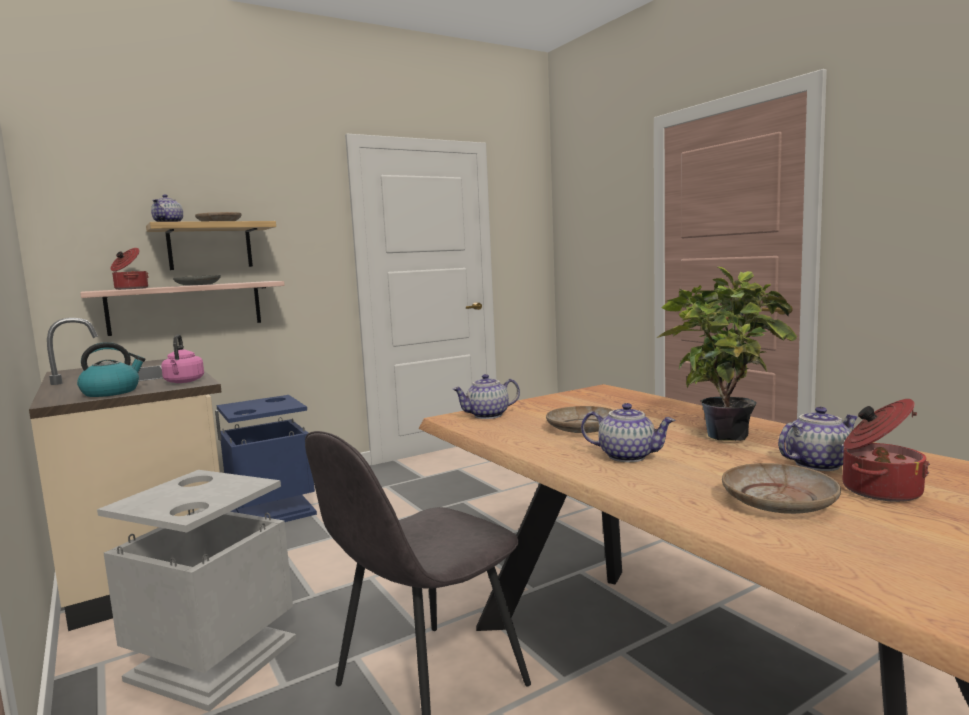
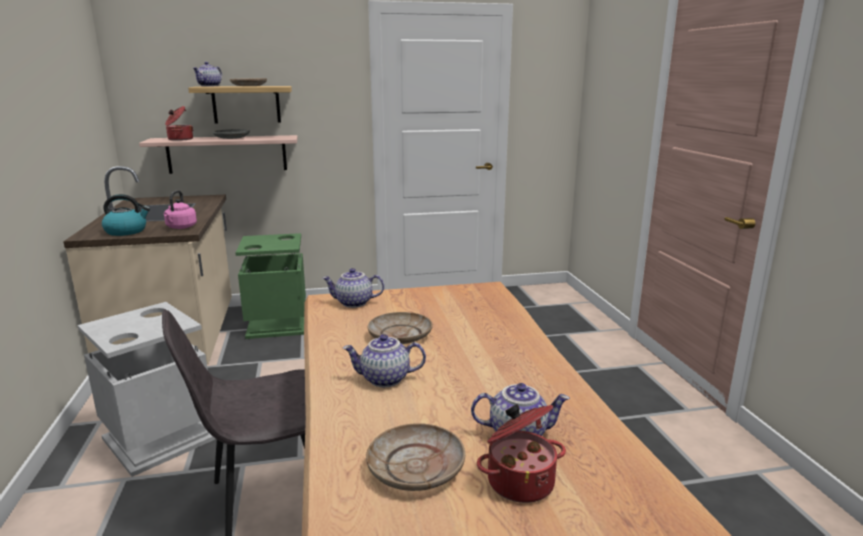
camera: 20 degrees right, 10 degrees up
(271, 512) = (277, 325): blue trash can -> green trash can
(628, 456) = (384, 379): teapot -> teapot turned 135 degrees clockwise
(724, 434) = (501, 373): potted plant -> none

